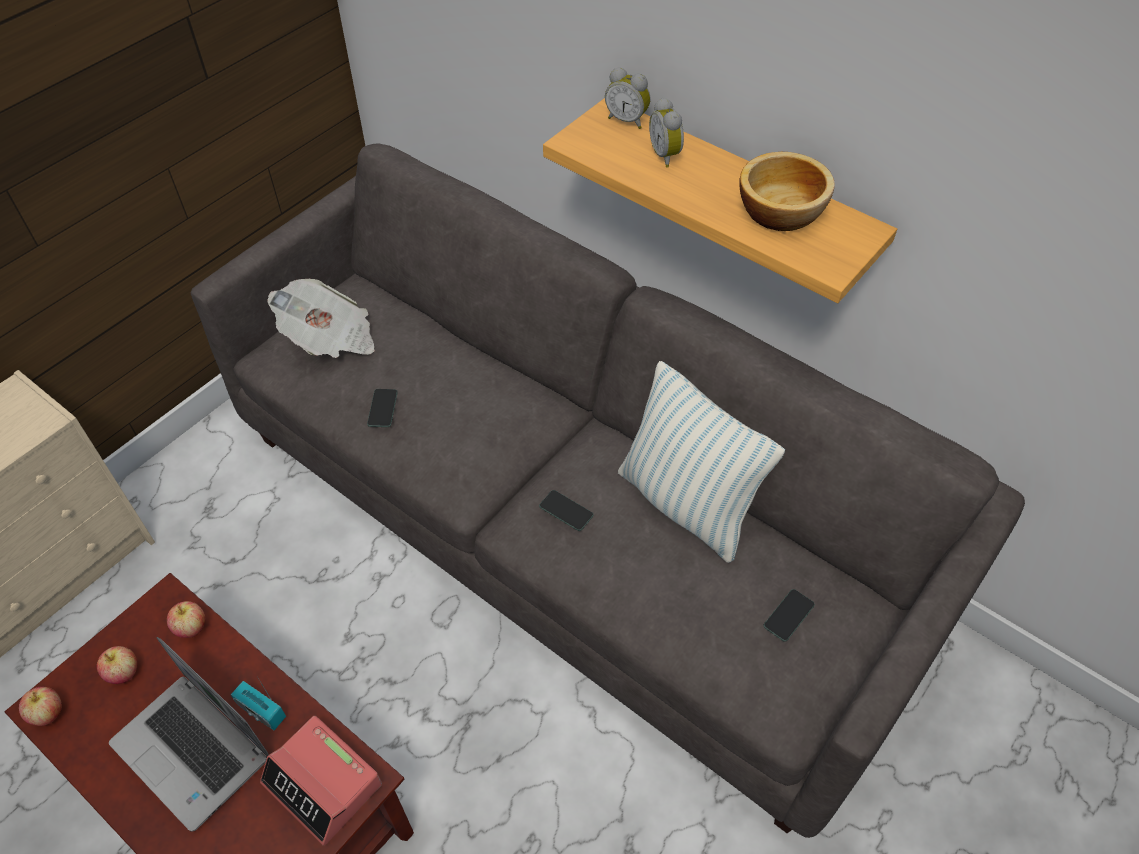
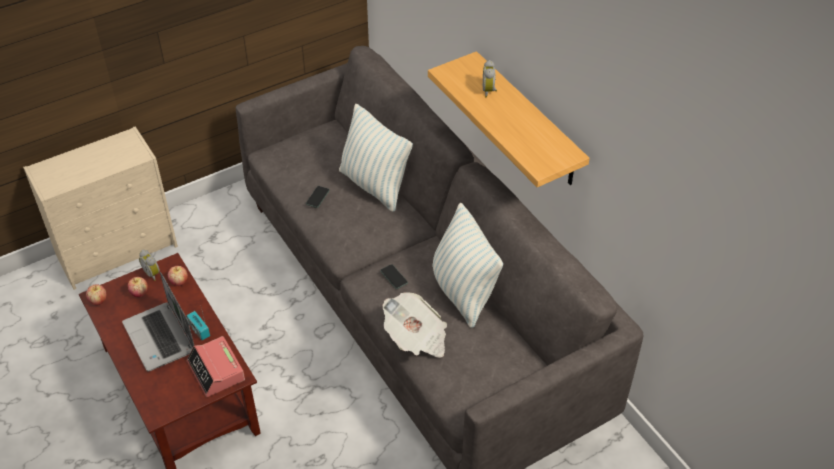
camera: 20 degrees right, 5 degrees down
(330, 338) = (305, 152): newspaper -> newspaper (416, 338)
(465, 364) = (374, 185): none -> pillow
(627, 120) = (480, 67): alarm clock -> alarm clock (153, 273)
(781, 211) = (532, 134): bowl -> none
(788, 615) = (489, 362): phone -> none

